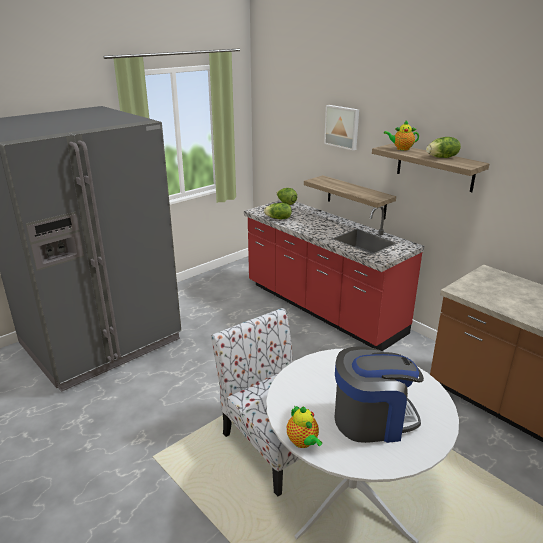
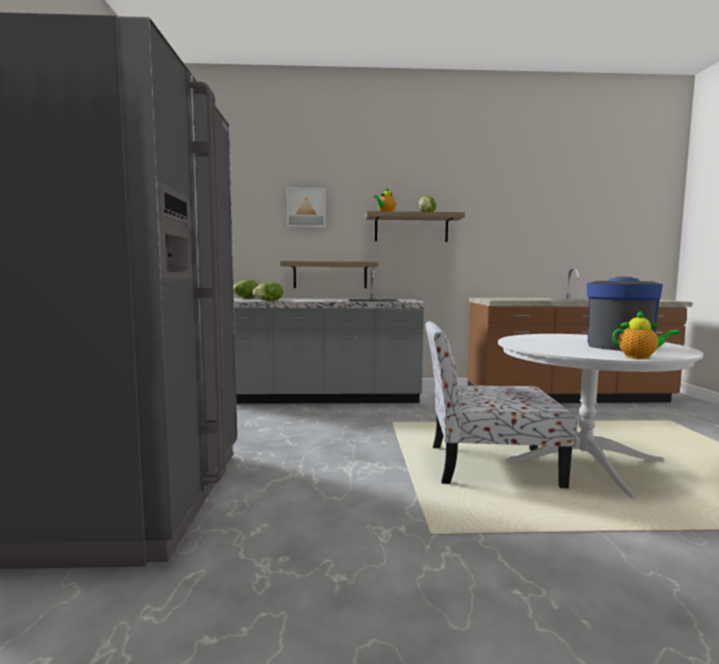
camera: 50 degrees left, 20 degrees down
(322, 309) = (324, 398): red counter -> grey counter

